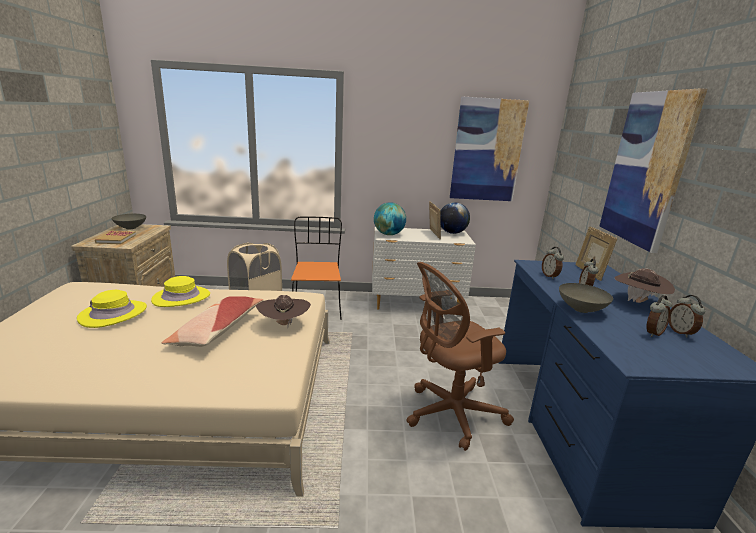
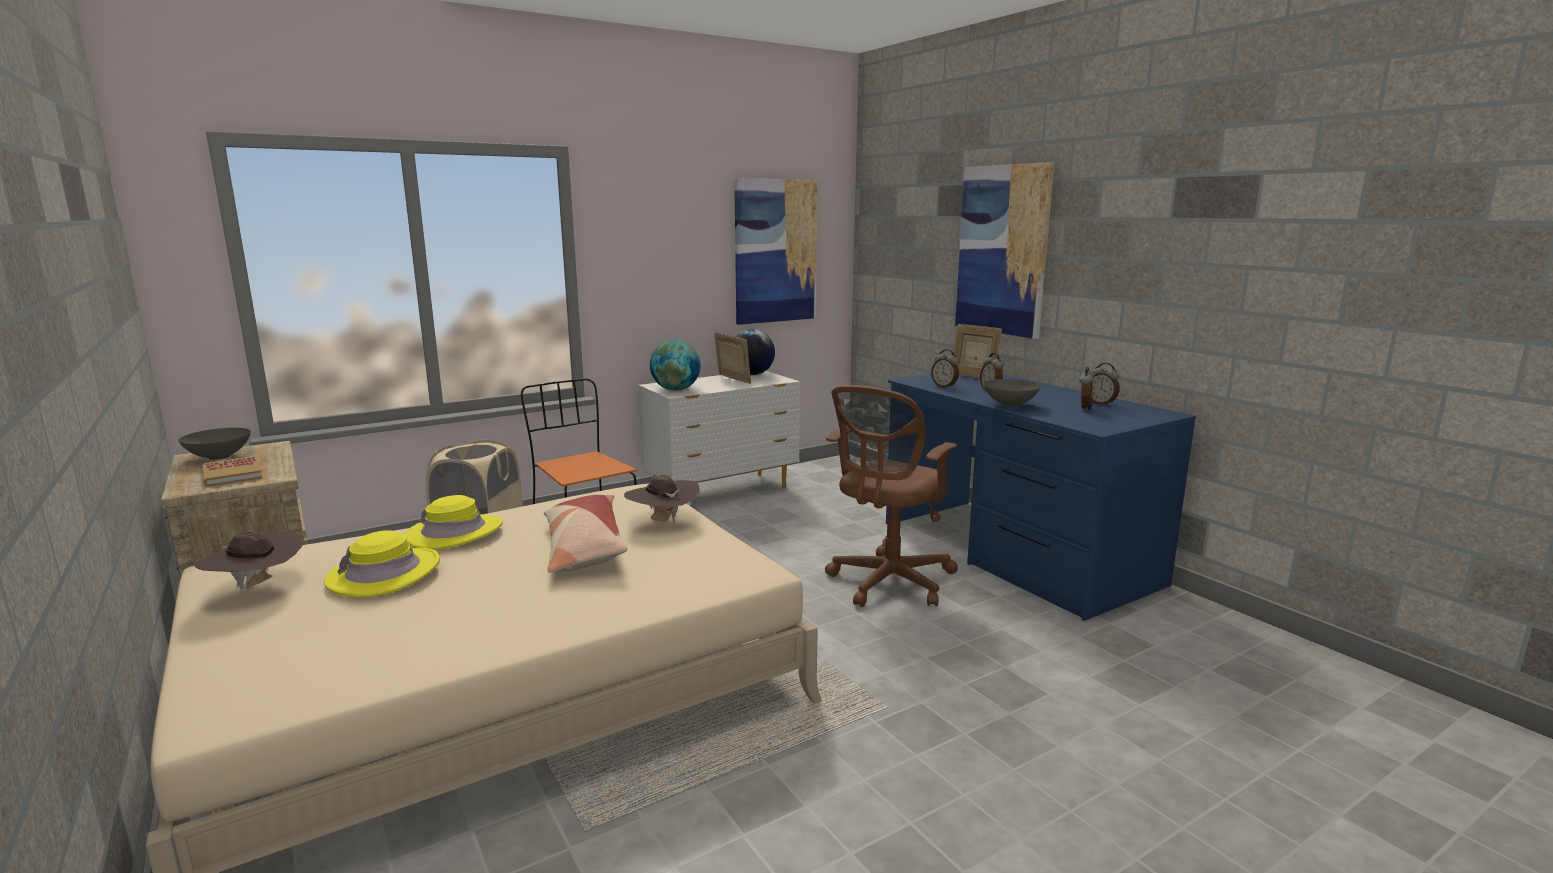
camera: 30 degrees left, 5 degrees down
(638, 302) = (1044, 391): brown hat -> brown hat (257, 587)

